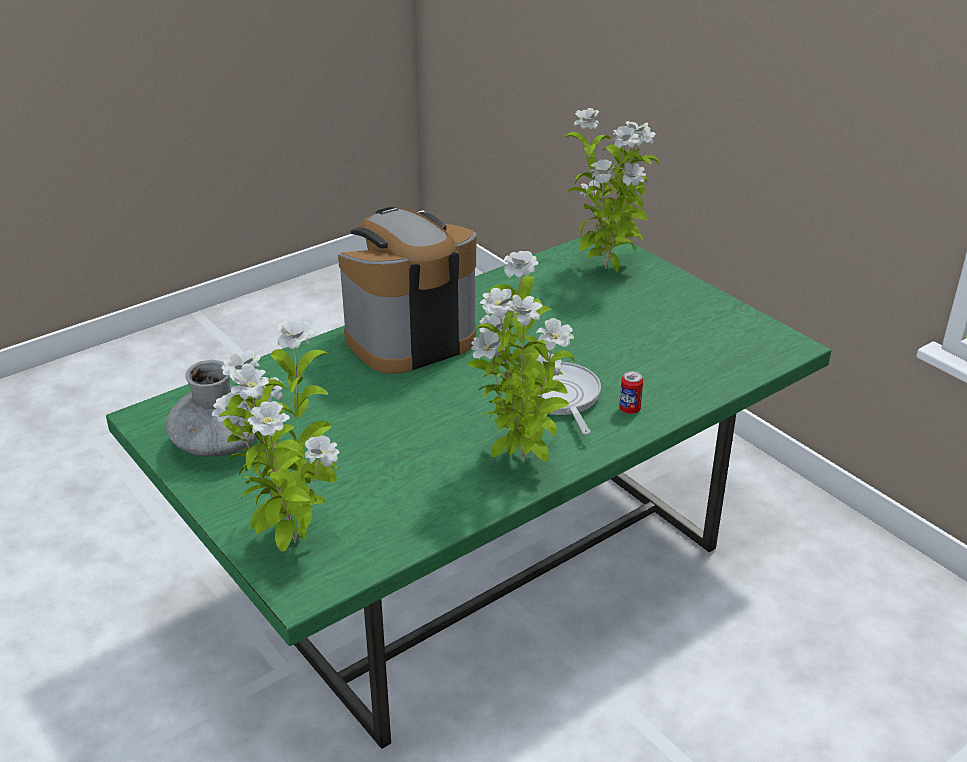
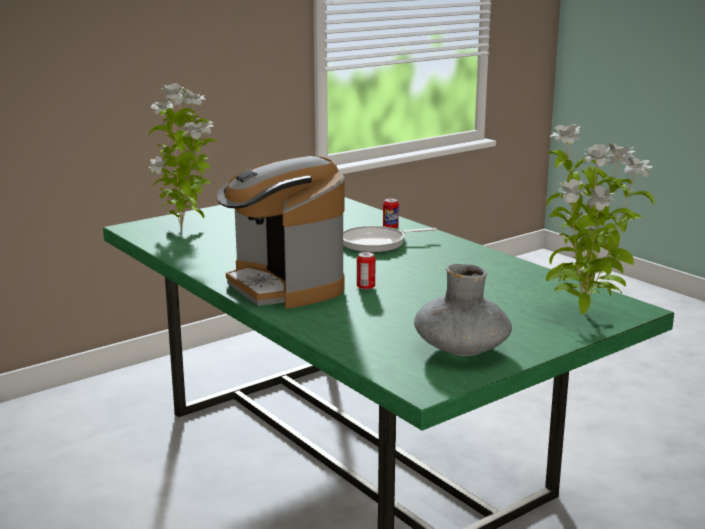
camera: 90 degrees left, 15 degrees down
(401, 388) = (366, 287): none -> can
(520, 461) = (459, 254): potted plant -> none

